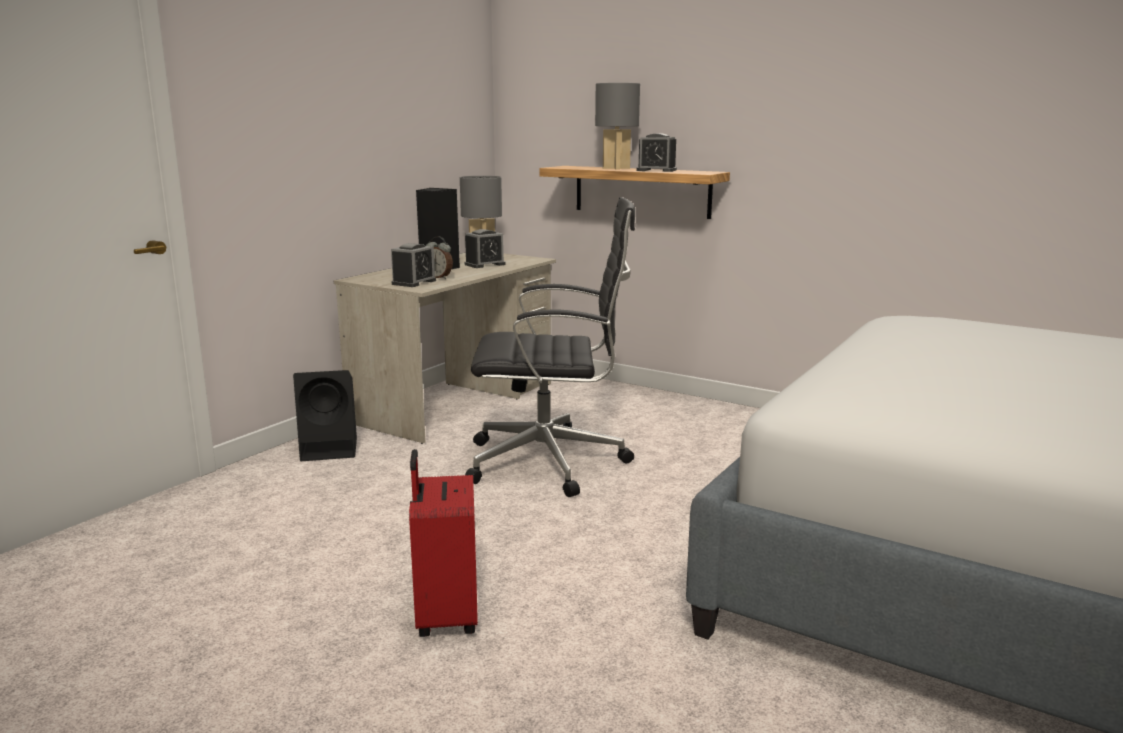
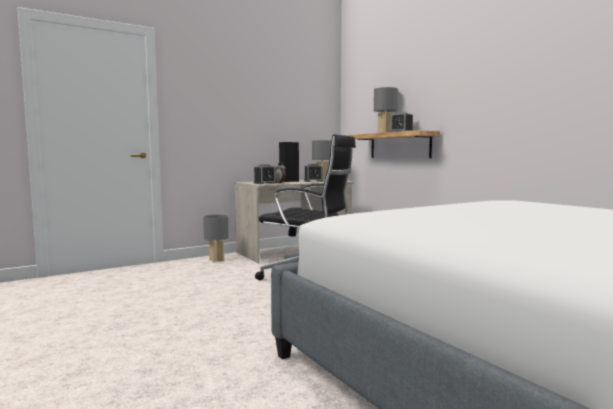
camera: 25 degrees right, 10 degrees down
(331, 449) = (217, 260): black speaker -> grey table lamp
(445, 617) = (173, 324): red suitcase -> none

